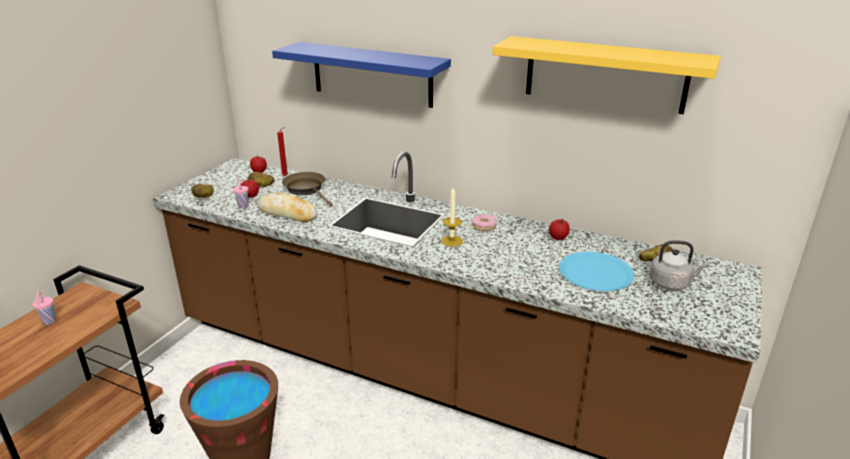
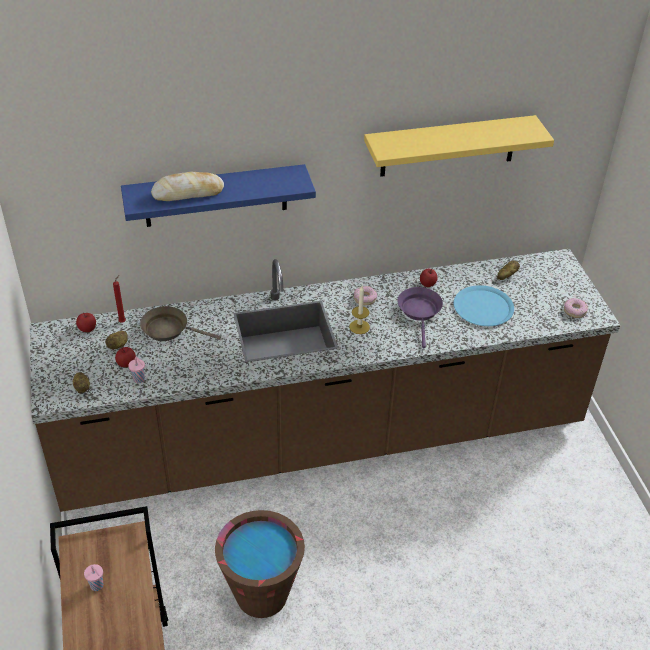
camera: 40 degrees left, 15 degrees up
(288, 214) = (192, 366): bread -> bread (188, 193)
(523, 252) = (420, 312): none -> purple frying pan
(671, 283) = (534, 292): grey kettle -> none
(707, 316) = (575, 311): none -> donut

